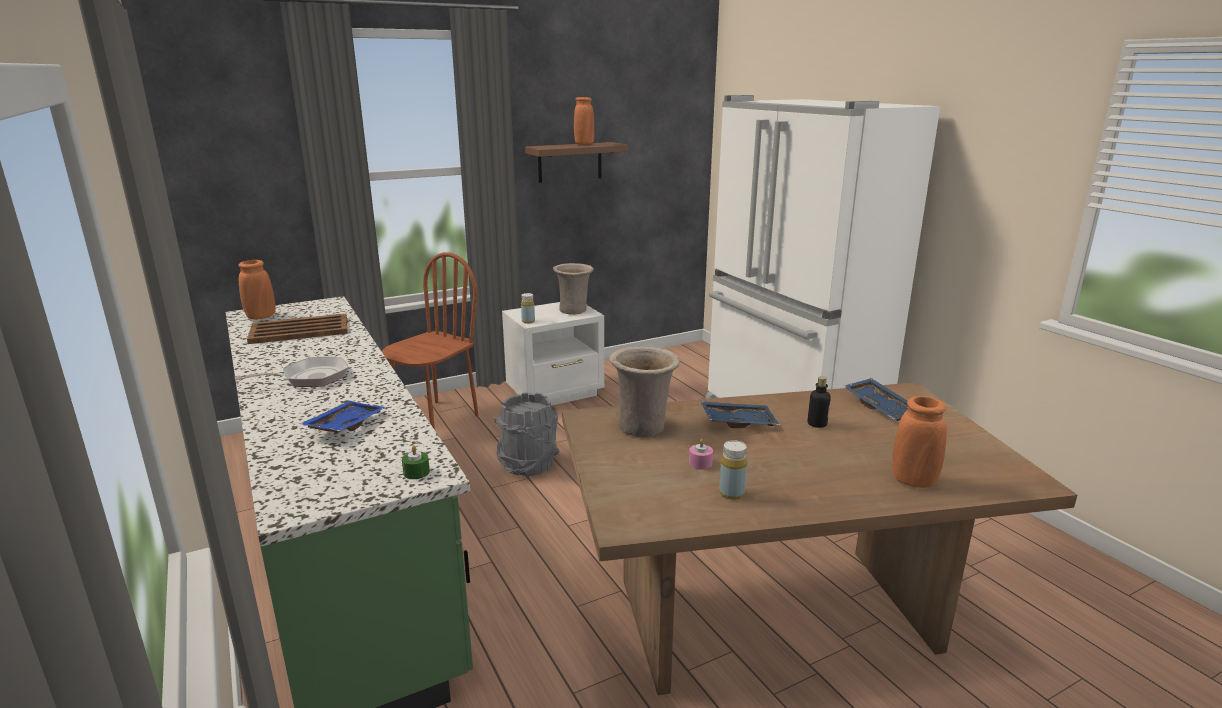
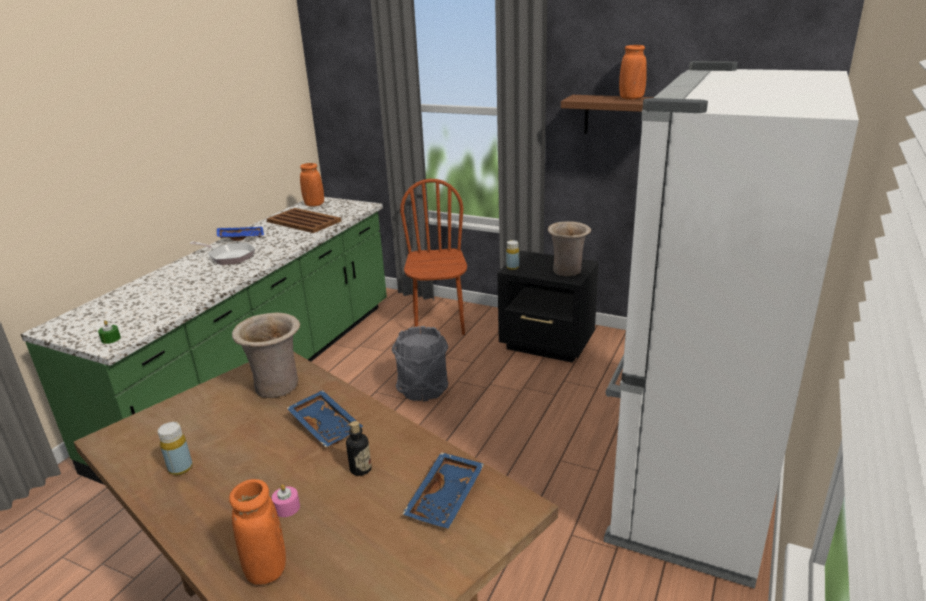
camera: 55 degrees right, 5 degrees up
(344, 425) = (166, 294): blue tray -> blue tray (241, 237)
(436, 419) = (439, 323): brown chair -> brown chair turned 90 degrees counterclockwise
(556, 393) = (548, 344): white nightstand -> black nightstand
(700, 463) = (227, 435): pink candle -> pink candle (287, 508)

